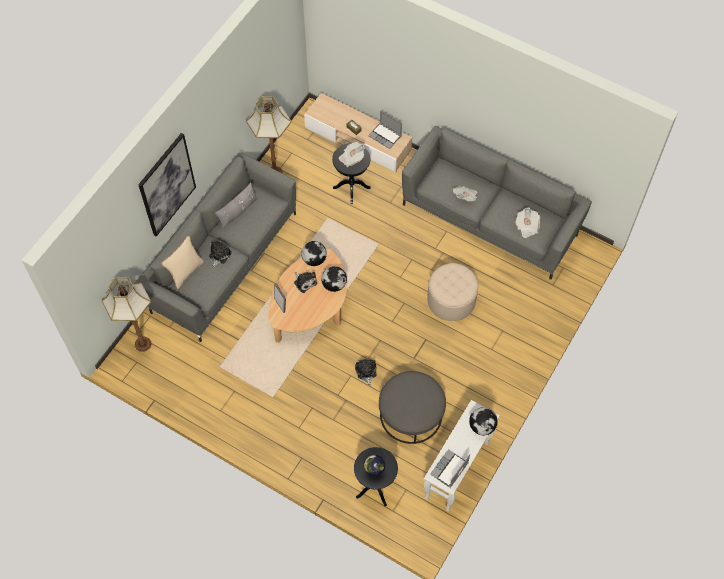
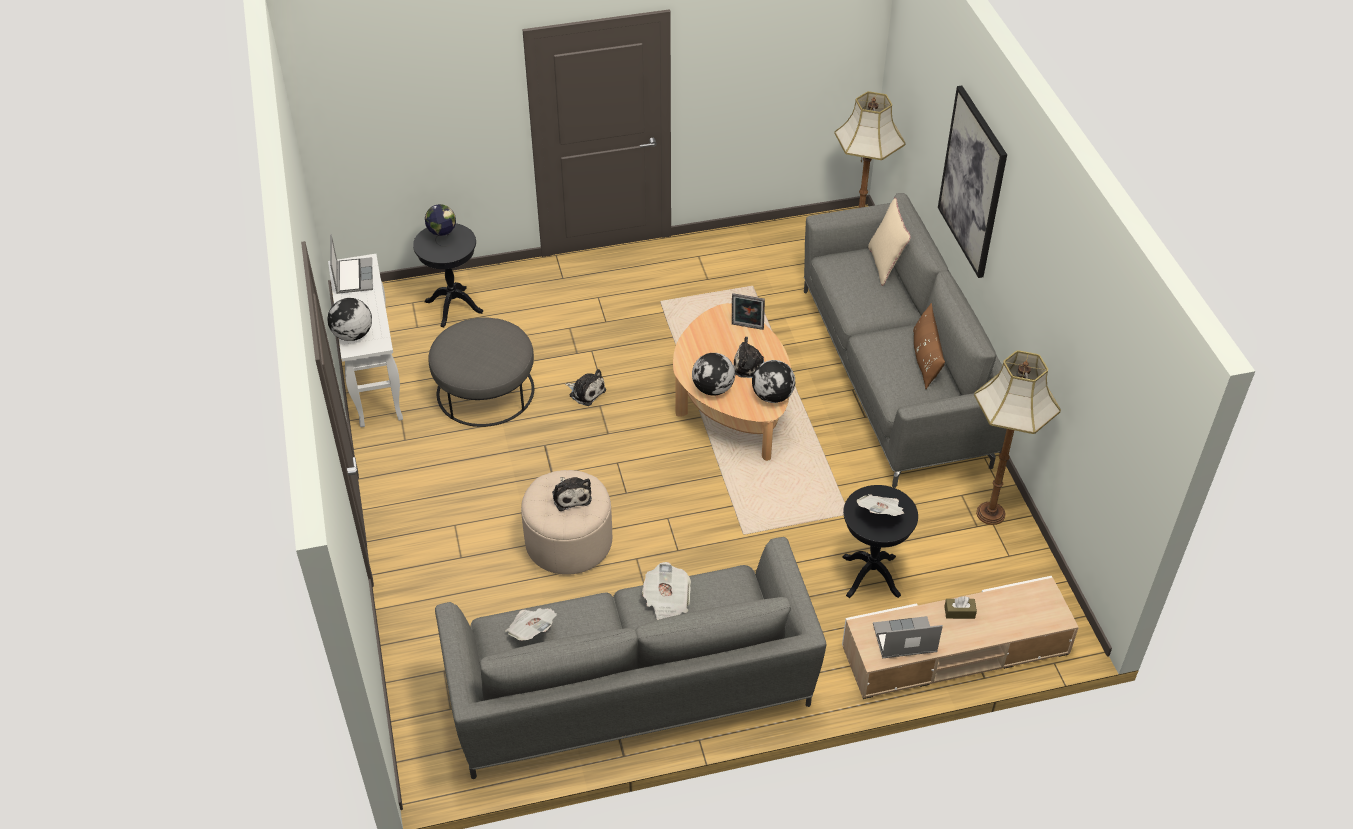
camera: 135 degrees right, 15 degrees down
(219, 255) = (876, 304): plush toy -> plush toy (571, 496)
(238, 211) = (925, 359): grey pillow -> brown pillow

